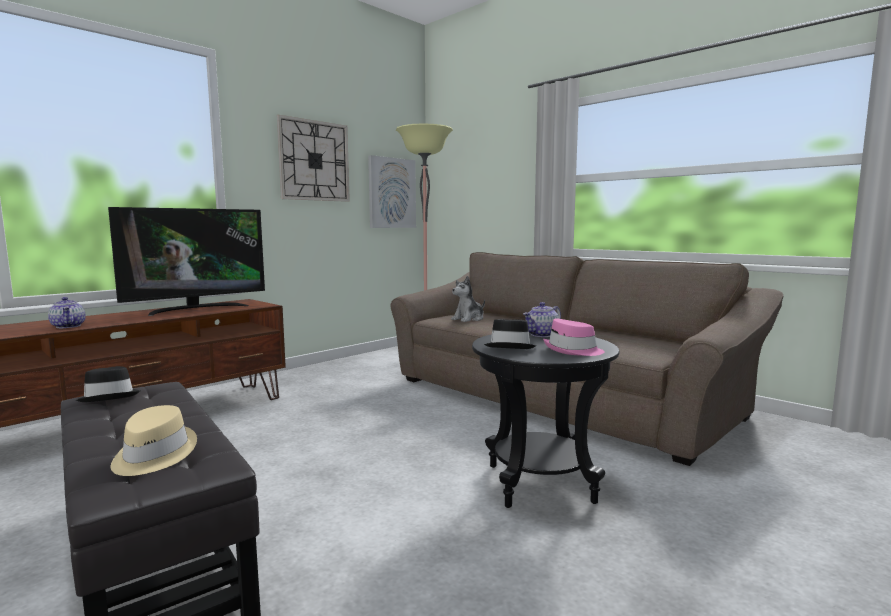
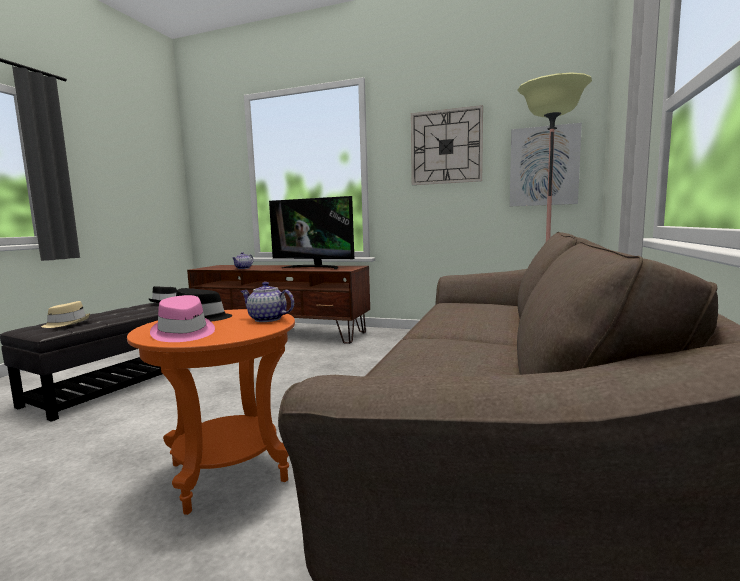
camera: 65 degrees right, 0 degrees up
(469, 319) = (464, 309): plush toy -> none
(540, 484) = (228, 473): black side table -> orange side table

